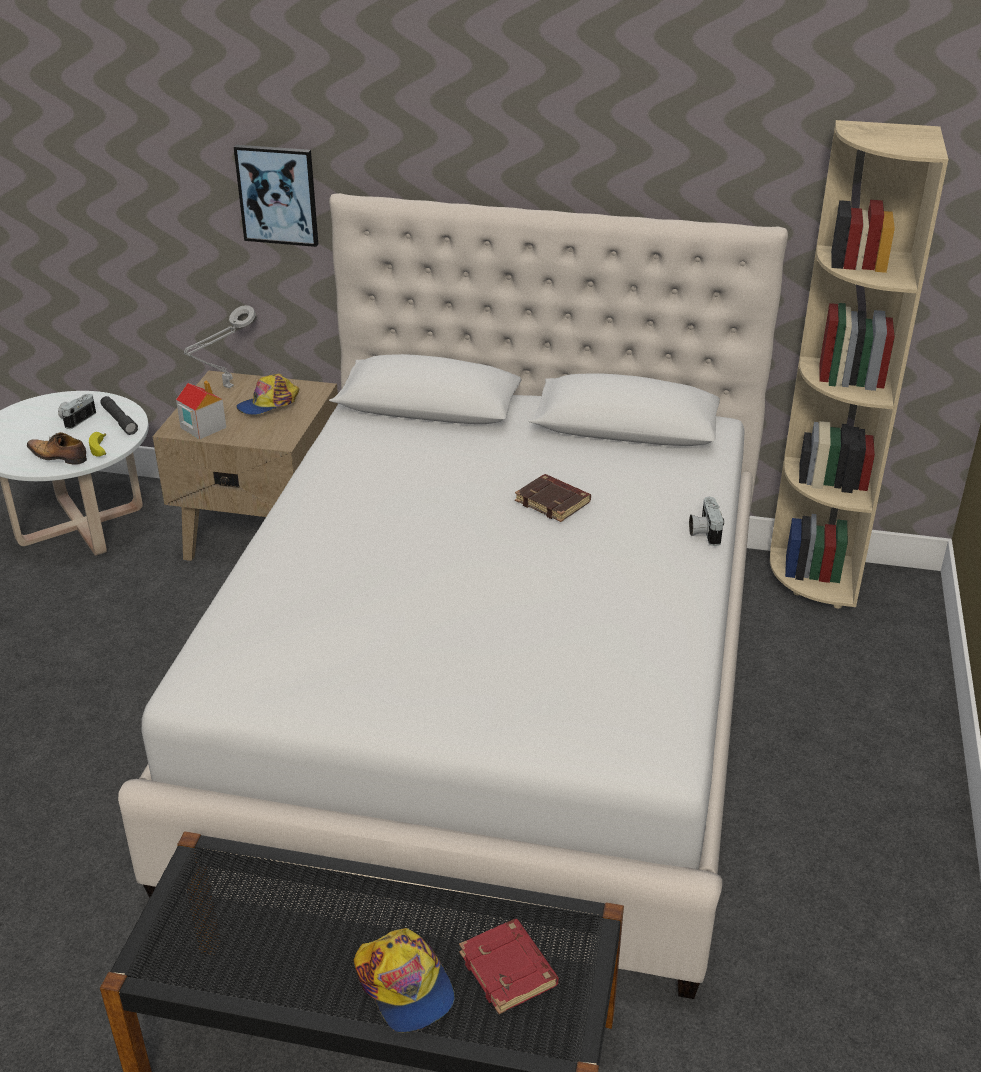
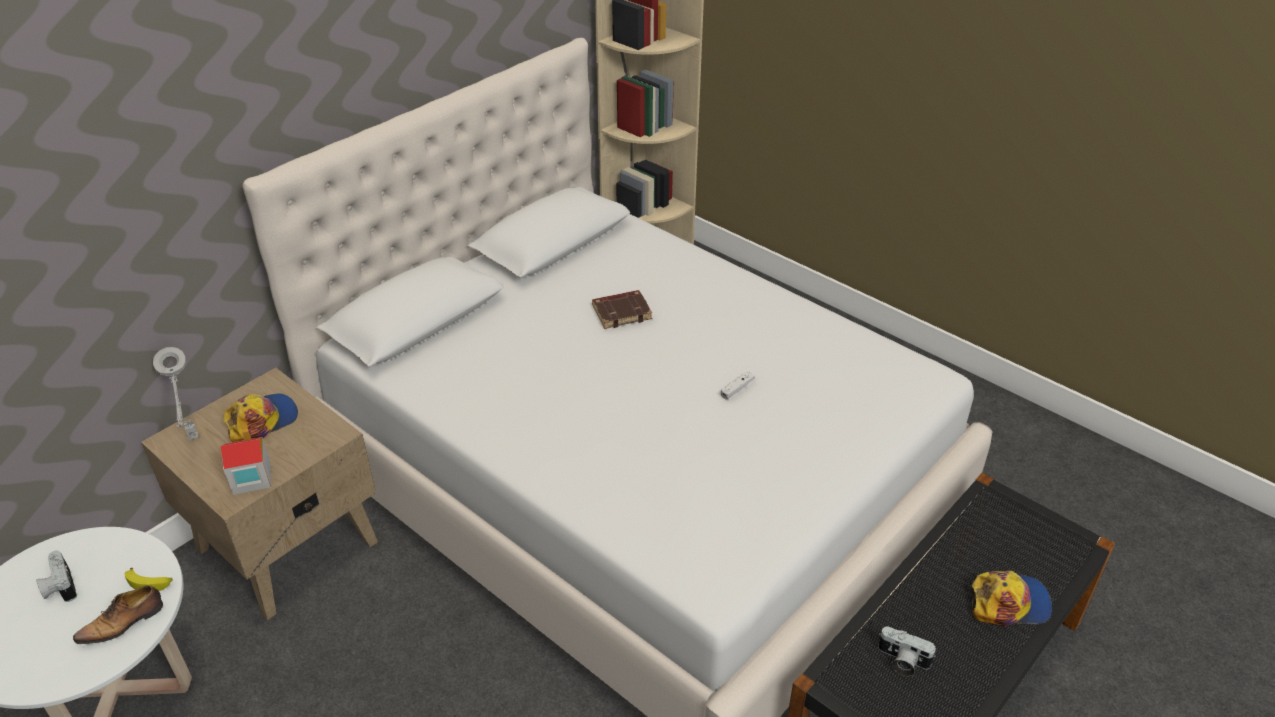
camera: 60 degrees left, 5 degrees up
(119, 420) = (107, 551): grey flashlight -> none
(269, 404) = (262, 421): cap -> cap turned 120 degrees counterclockwise
(278, 195) = (170, 214): picture -> none
(499, 612) = (737, 389): none -> white game controller
(509, 970) = (1015, 545): red book -> none
(703, 532) = (715, 265): camera -> camera (901, 661)

